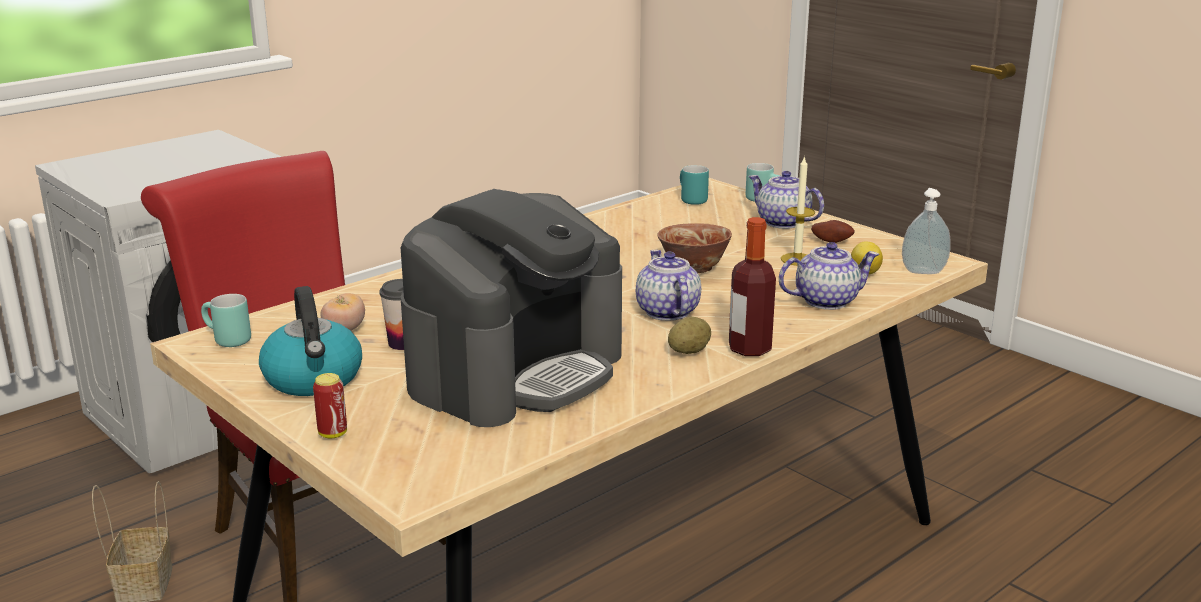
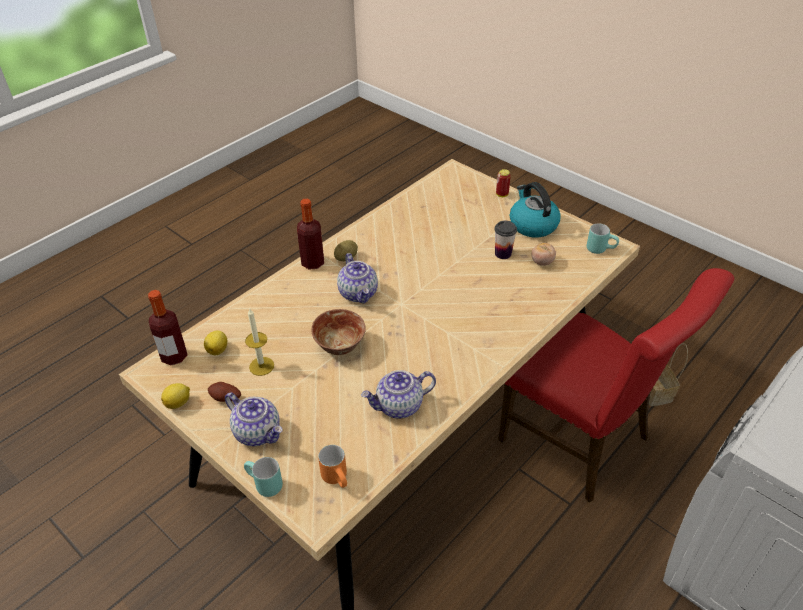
camera: 175 degrees right, 20 degrees up
(516, 371) = (435, 237): coffee machine -> none
(689, 200) = (338, 478): turquoise mug -> orange mug
(826, 300) = (256, 313): teapot -> teapot (399, 406)
(888, 241) = (178, 403): none -> lemon
(923, 271) = (174, 356): soap dispenser -> bottle

